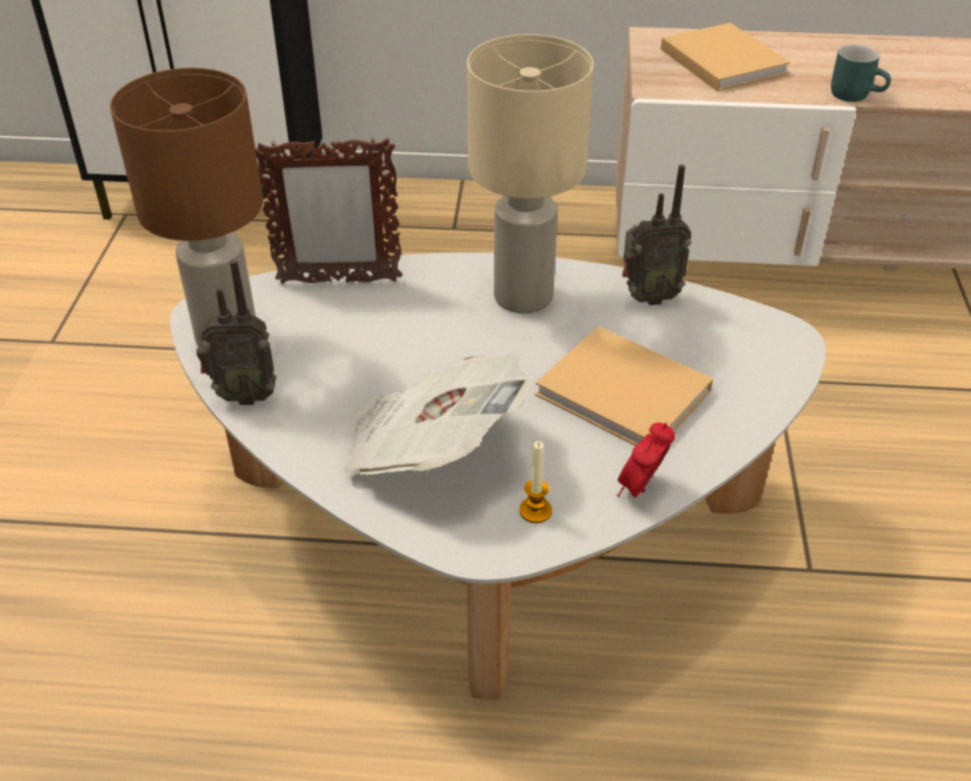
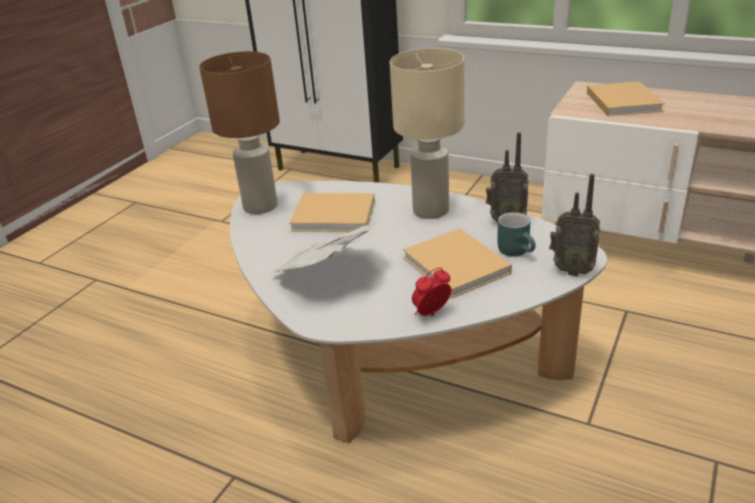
camera: 25 degrees right, 10 degrees down
(244, 395) = (250, 232): radio -> radio (571, 270)
(338, 281) = (334, 189): picture frame -> none
(375, 333) = (336, 215): none -> beige book
(535, 511) = (362, 312): candle -> none
(856, 95) = (704, 125): turquoise mug -> turquoise mug (518, 251)

